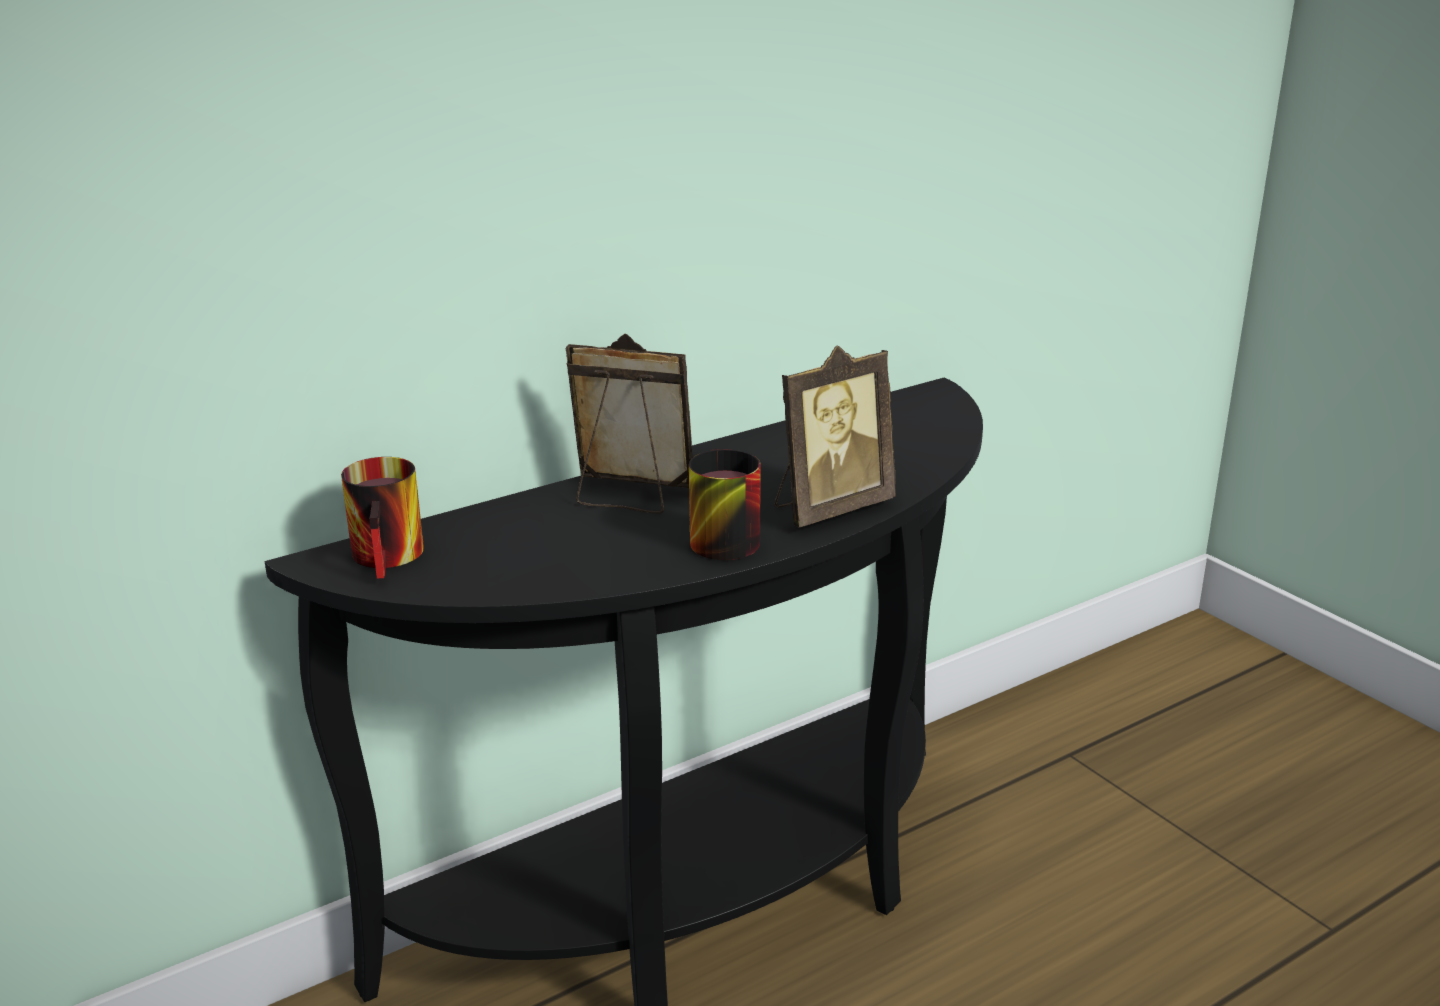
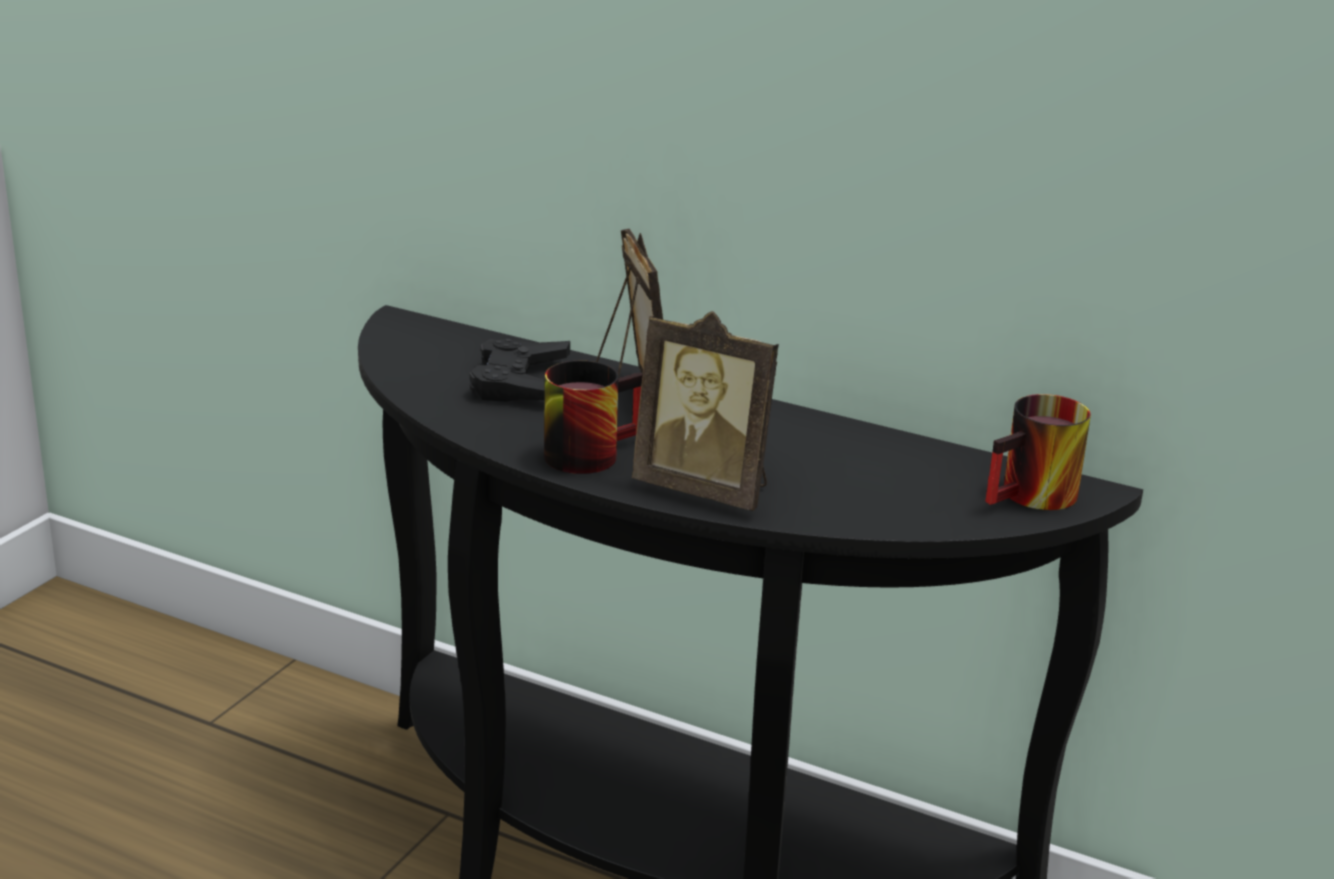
camera: 60 degrees right, 0 degrees up
(393, 557) = (429, 341): mug -> mug (1035, 499)
(541, 535) = (519, 382): none -> black game controller

